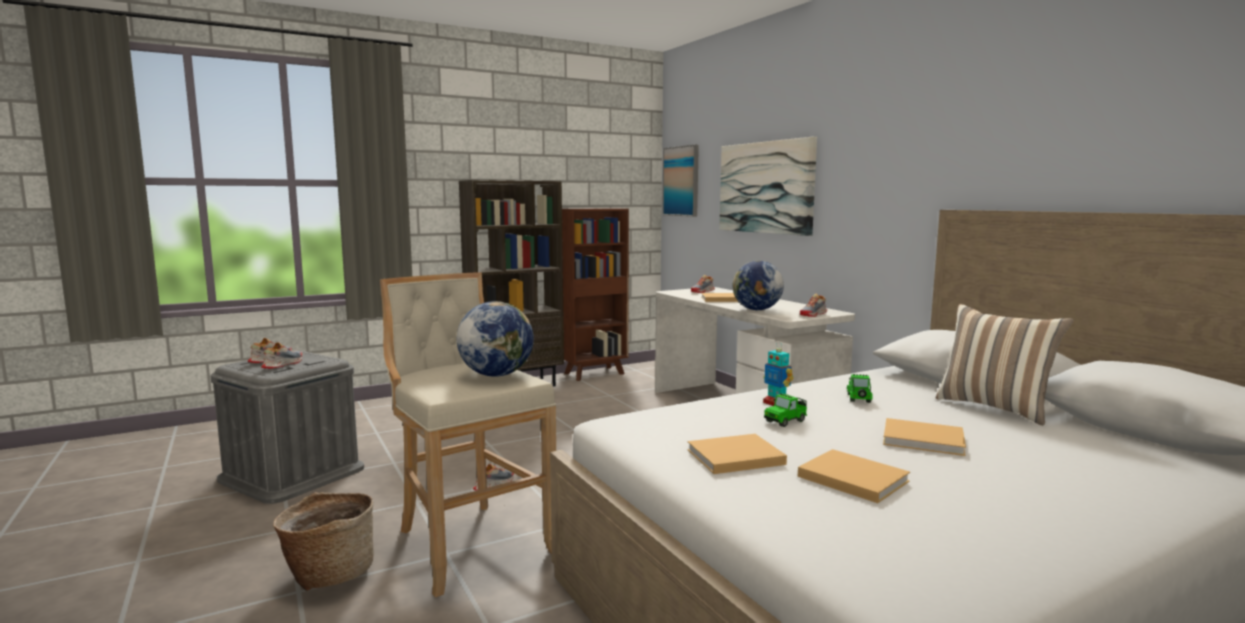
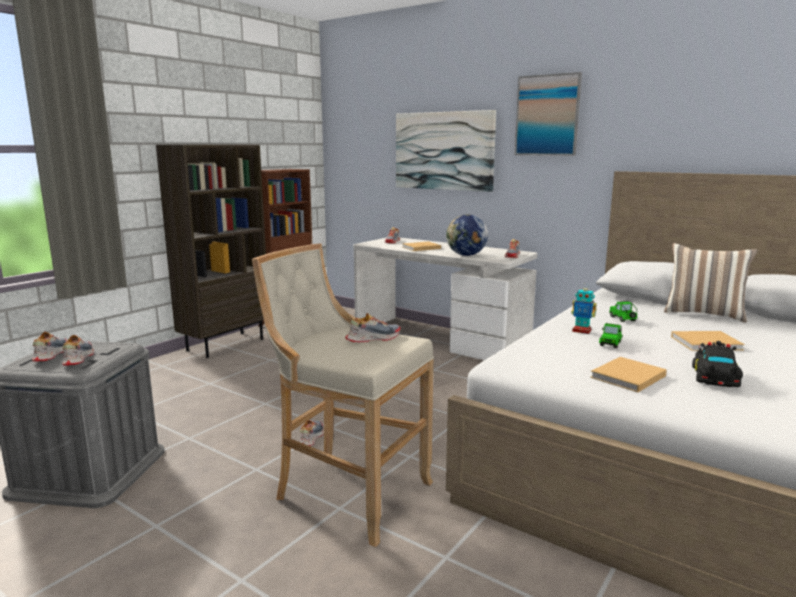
camera: 25 degrees left, 5 degrees up
(329, 573) = (252, 555): basket -> none
(496, 375) = (373, 338): globe -> shoe
(681, 181) = (348, 143): picture -> picture (547, 115)
(850, 478) = (714, 378): beige book -> black toy car

